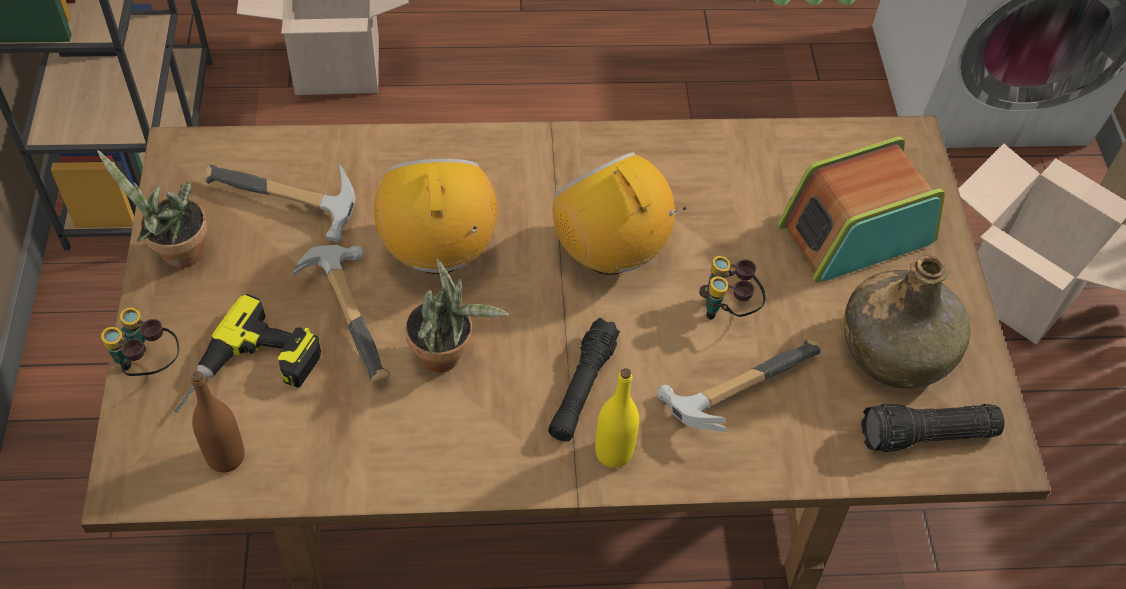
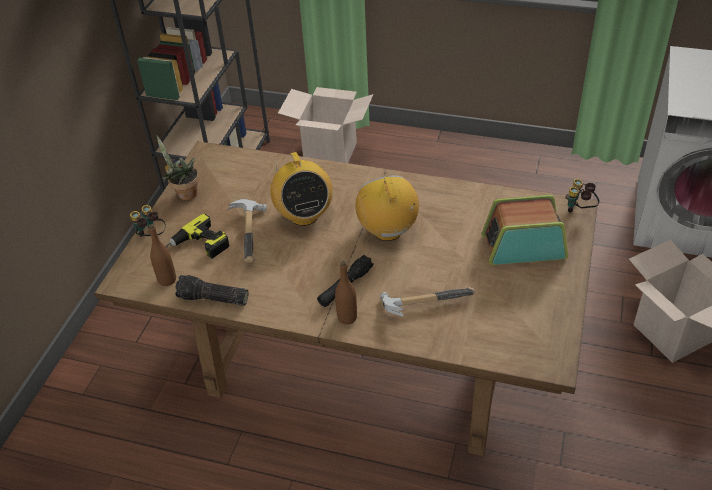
camera: 25 degrees right, 10 degrees down
(285, 208) = (241, 184): hammer -> none
(439, 252) = (304, 215): radio -> radio turned 150 degrees clockwise
(447, 355) = (286, 259): potted plant -> none
(613, 453) = (347, 317): yellow bottle -> brown bottle
(728, 310) = (437, 267): binoculars -> binoculars (580, 210)
(895, 350) = (519, 304): green bottle -> none
(926, 437) = (516, 347): flashlight -> flashlight (212, 299)

